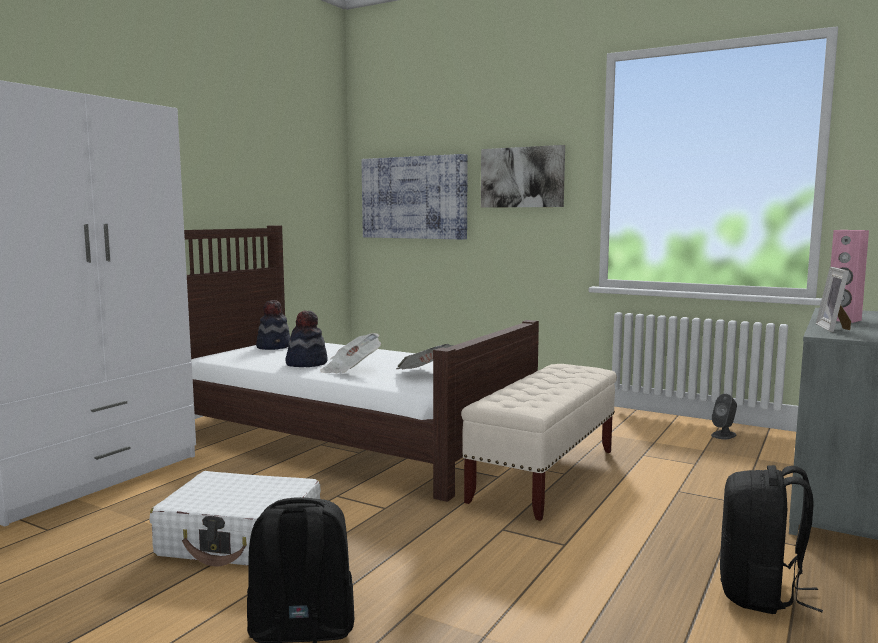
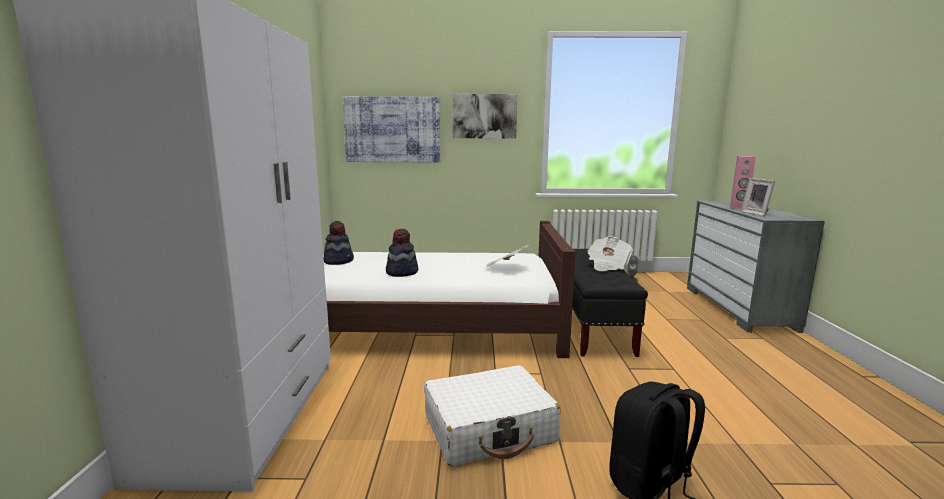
camera: 30 degrees left, 5 degrees up
(351, 370) = (447, 272): newspaper -> newspaper (607, 266)
(544, 475) = (590, 325): beige bench -> black bench
(760, 594) = (791, 370): black backpack -> none

